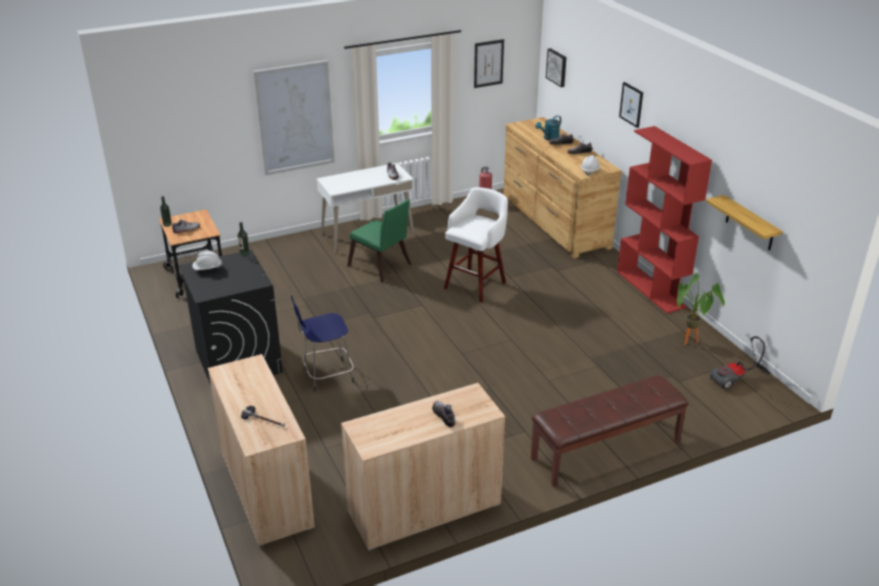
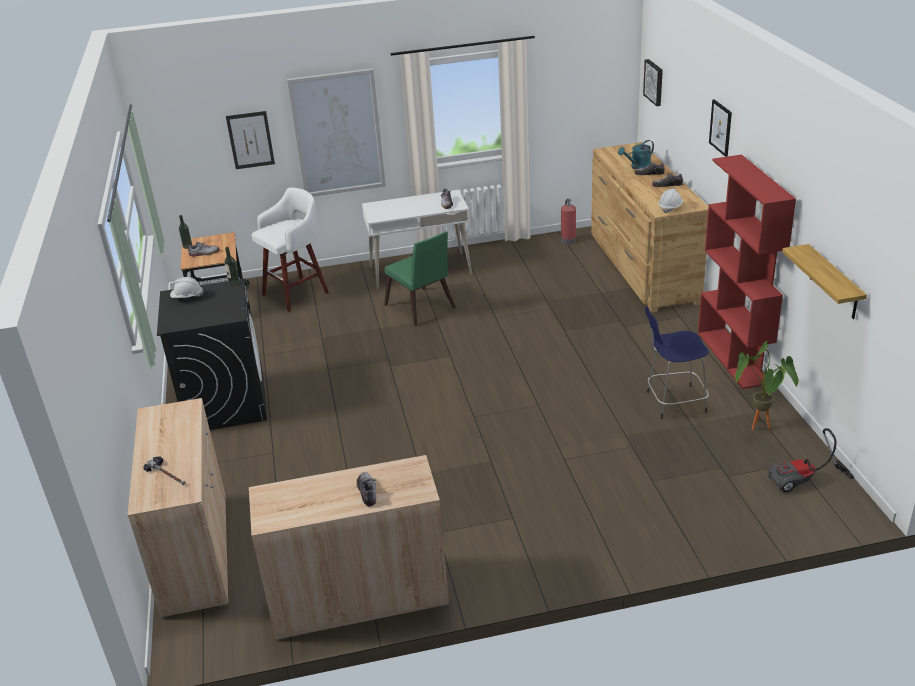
camera: 15 degrees right, 0 degrees up
(326, 375) = (312, 428): blue stool -> blue stool (673, 402)
(476, 284) = (521, 336): white stool -> white stool (297, 293)
(488, 63) = (573, 76): picture -> picture (250, 140)
(606, 451) = (602, 554): brown bench -> none

